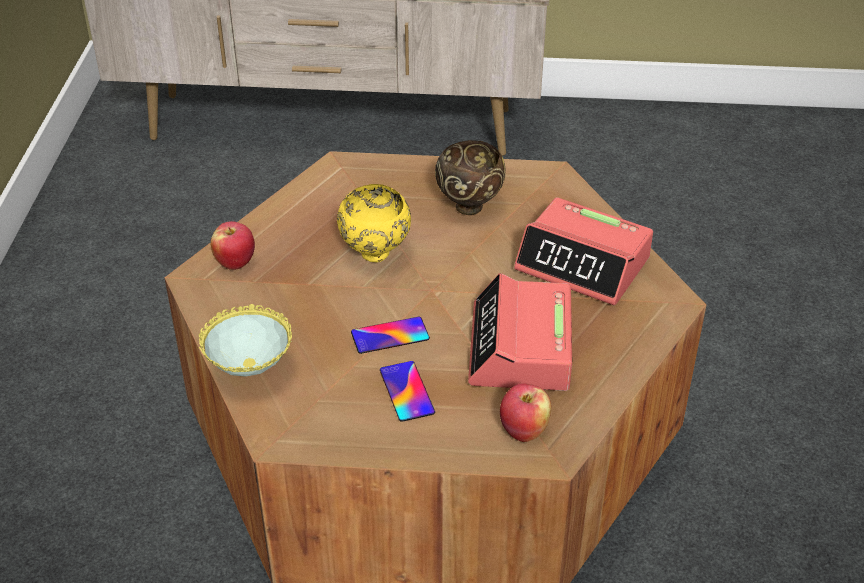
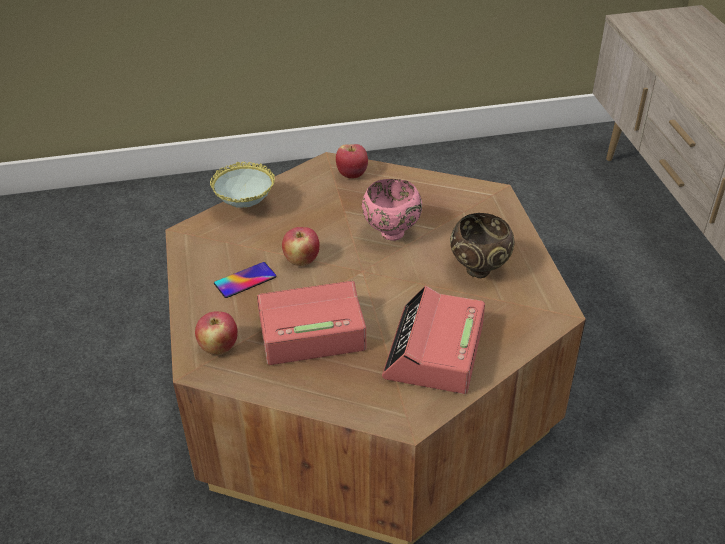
camera: 75 degrees right, 0 degrees up
(375, 255) = (390, 234): yellow bowl -> pink bowl
(390, 336) = (301, 260): phone -> apple

